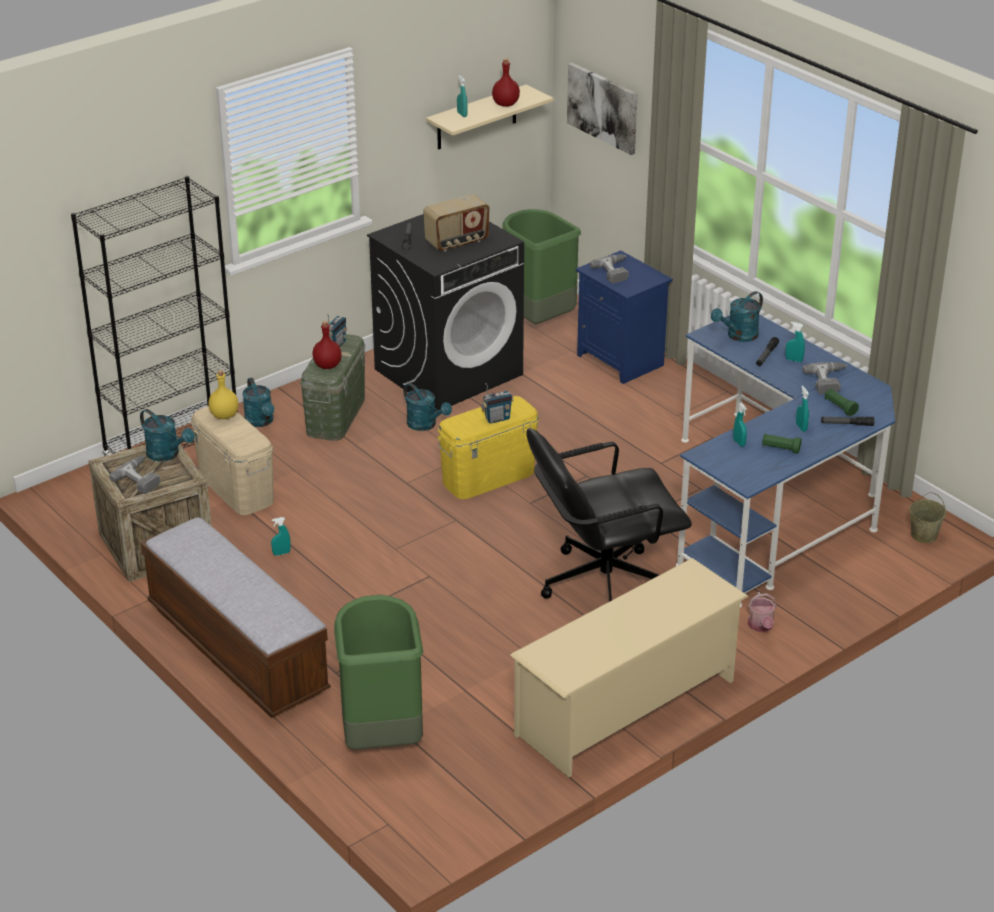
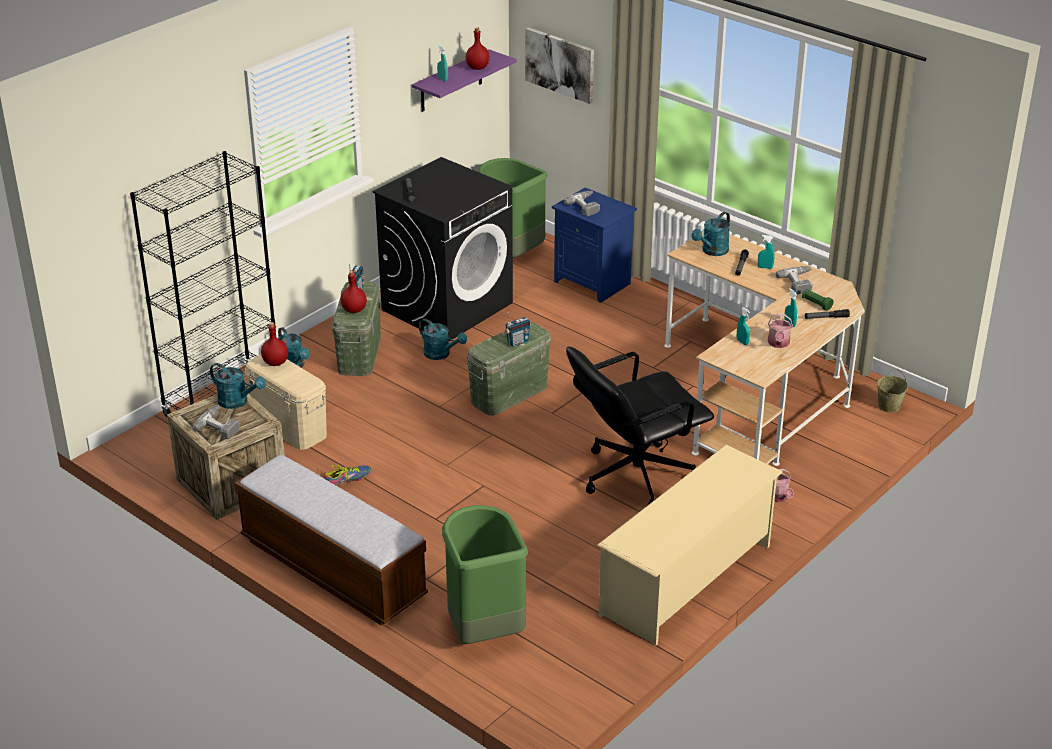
camera: 10 degrees left, 0 degrees up
(224, 416) = (275, 363): yellow bottle -> red bottle
(281, 553) = (347, 479): turquoise spray bottle -> shoe
(457, 242) = (454, 191): radio -> none
(476, 118) = (451, 81): beige shelf -> purple shelf
(488, 477) = (509, 394): yellow storage box -> green storage box
(776, 506) = (760, 394): blue desk -> beige desk
(780, 449) = (778, 344): green flashlight -> watering can

